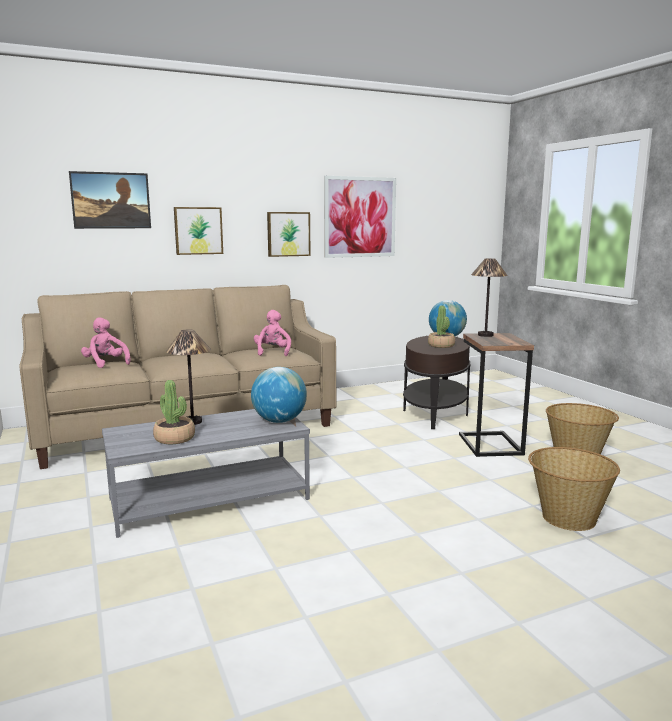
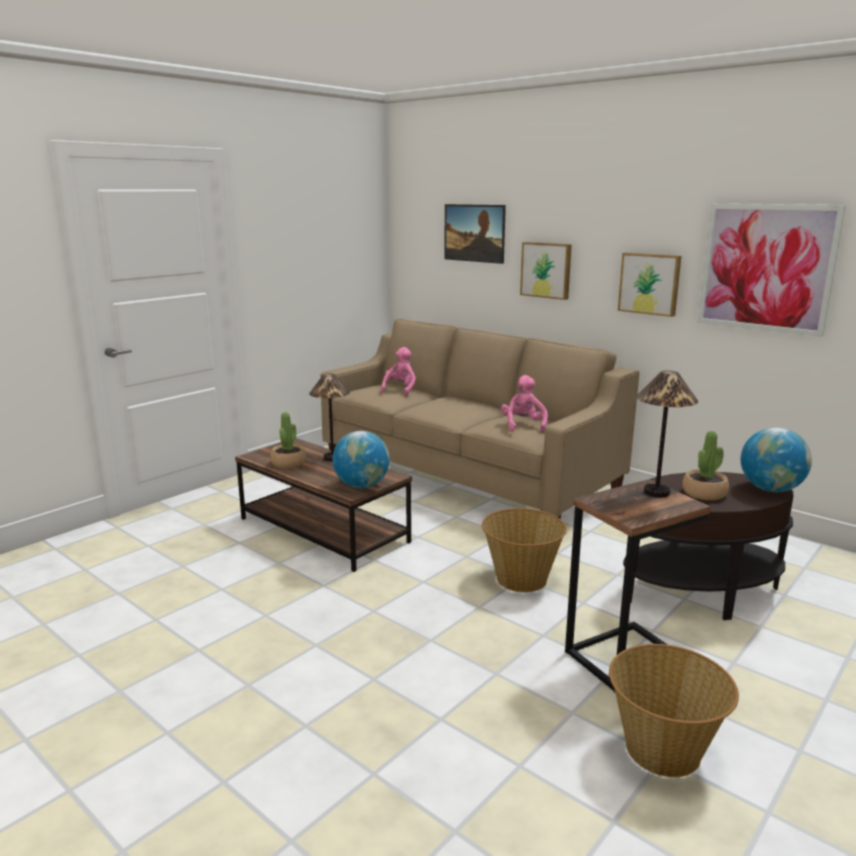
camera: 65 degrees right, 5 degrees up
(210, 498) = (324, 530): grey coffee table -> brown coffee table
(272, 352) = (523, 426): pink plush toy -> pink plush toy turned 60 degrees counterclockwise
(567, 518) = (422, 753): basket -> basket (521, 578)

